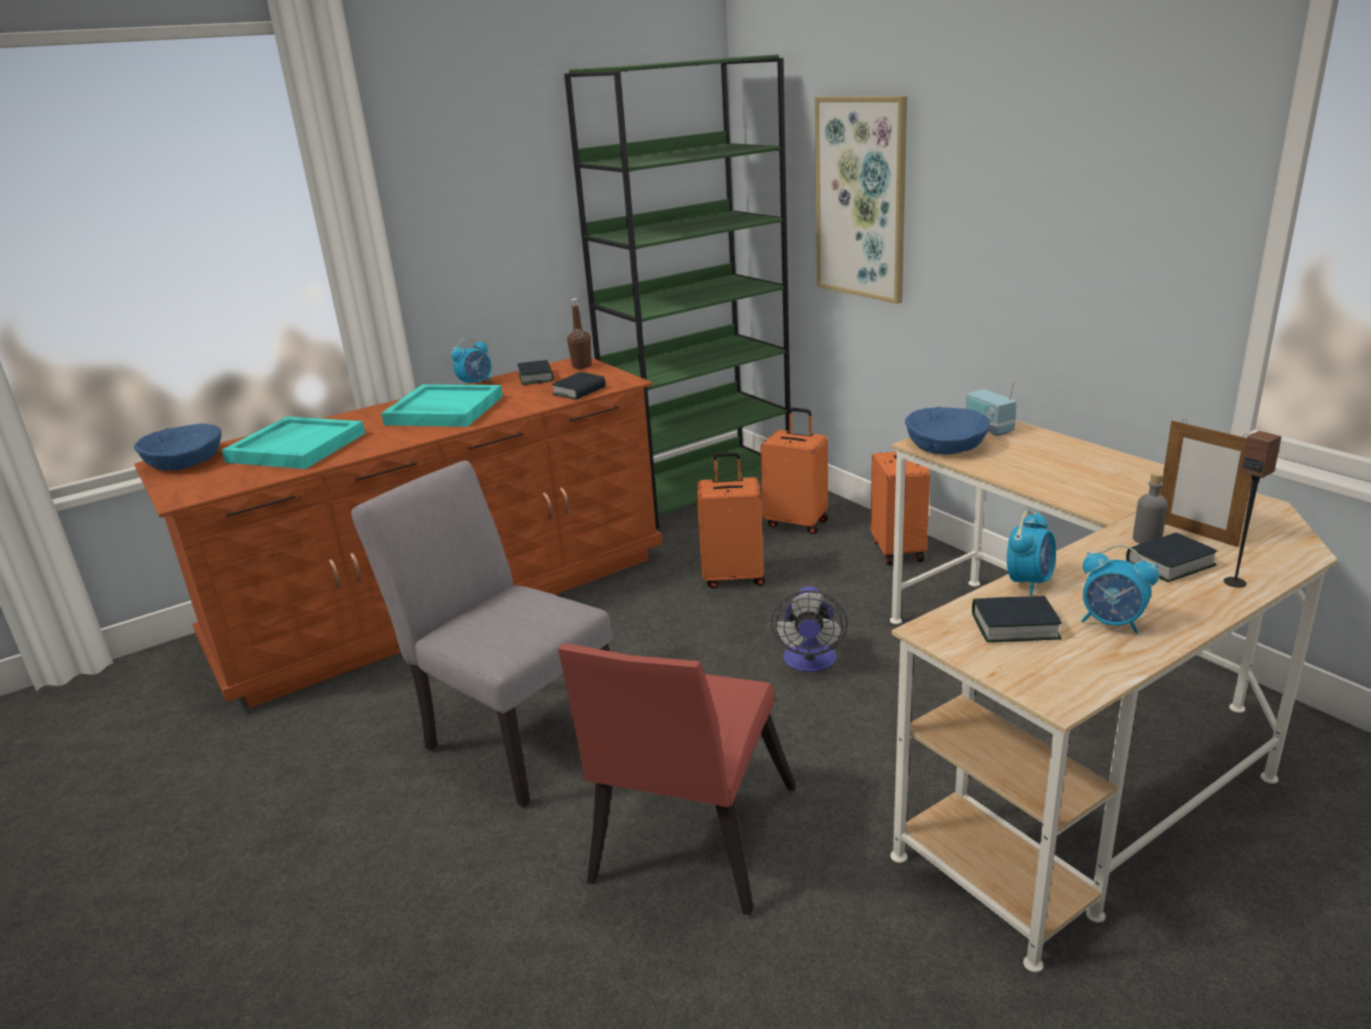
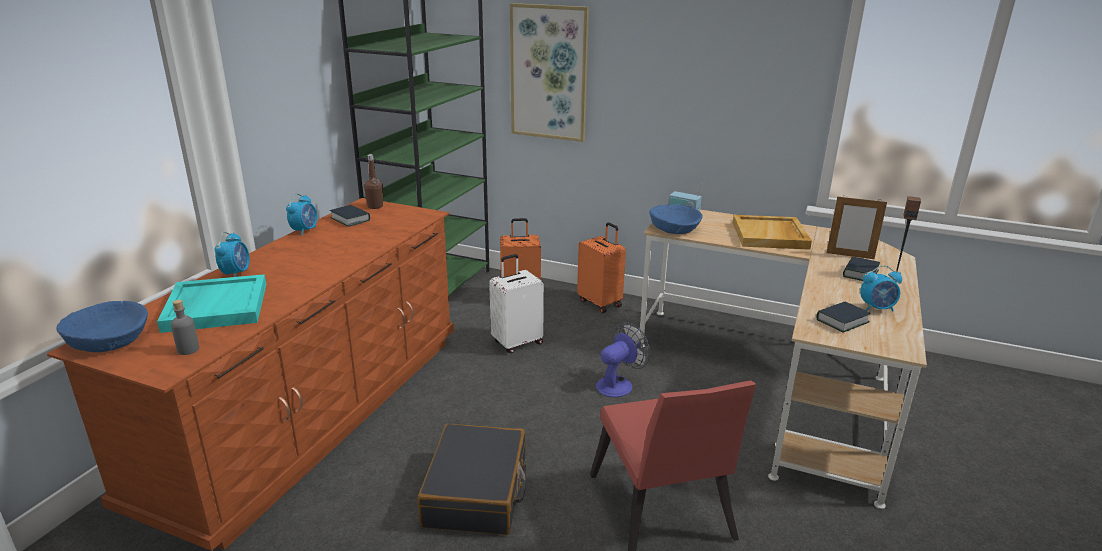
camera: 35 degrees left, 0 degrees up
(443, 410) = (310, 255): turquoise tray -> none
(510, 736) = (477, 492): grey chair -> black suitcase
(579, 391) = (403, 225): book -> none
(733, 577) = (517, 342): orange suitcase -> white suitcase
(810, 662) = (618, 384): fan -> fan turned 105 degrees counterclockwise
(1029, 582) = (817, 297): alarm clock -> alarm clock (236, 273)
(1091, 479) = (770, 235): none -> beige tray
(1147, 539) = (835, 263): grey bottle -> grey bottle (188, 349)

